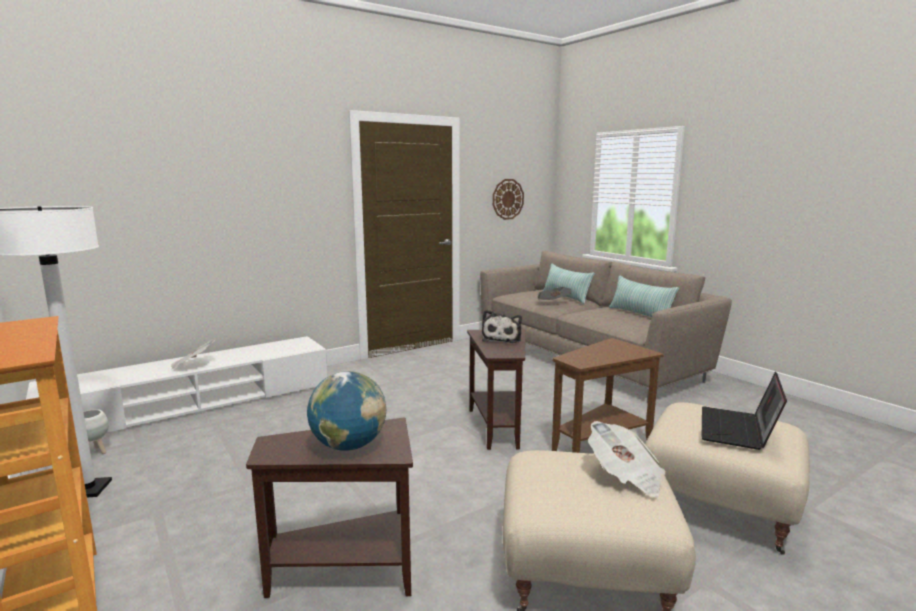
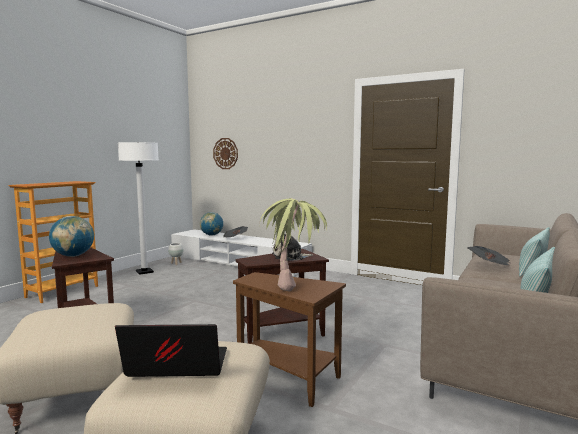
camera: 65 degrees right, 5 degrees down
(124, 375) = (211, 235): none -> globe
(507, 199) = (531, 150): wall clock -> wall clock (225, 153)
(607, 351) = (294, 284): none -> potted plant
(626, 477) = (74, 328): newspaper -> none

